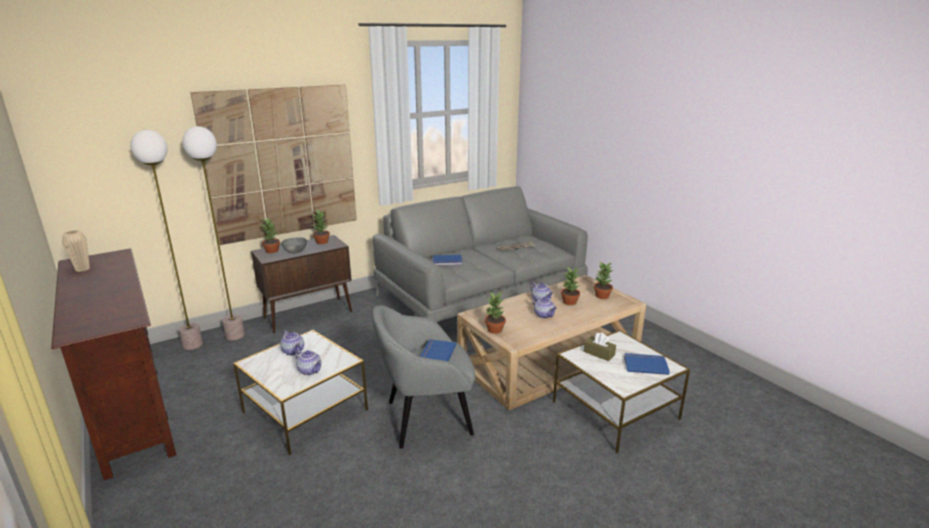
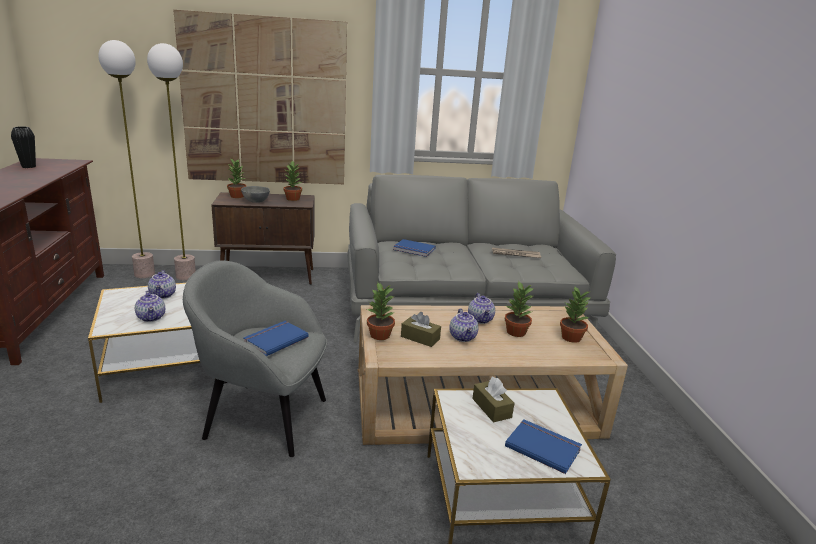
camera: 25 degrees right, 0 degrees up
(82, 269) = (28, 166): beige vase -> black vase
(520, 324) = (420, 338): none -> brown tissue box

